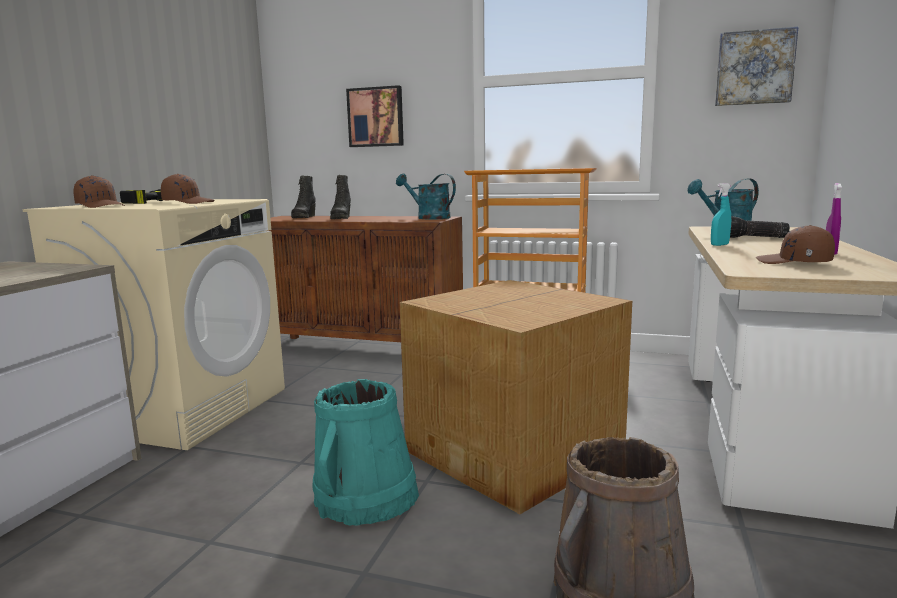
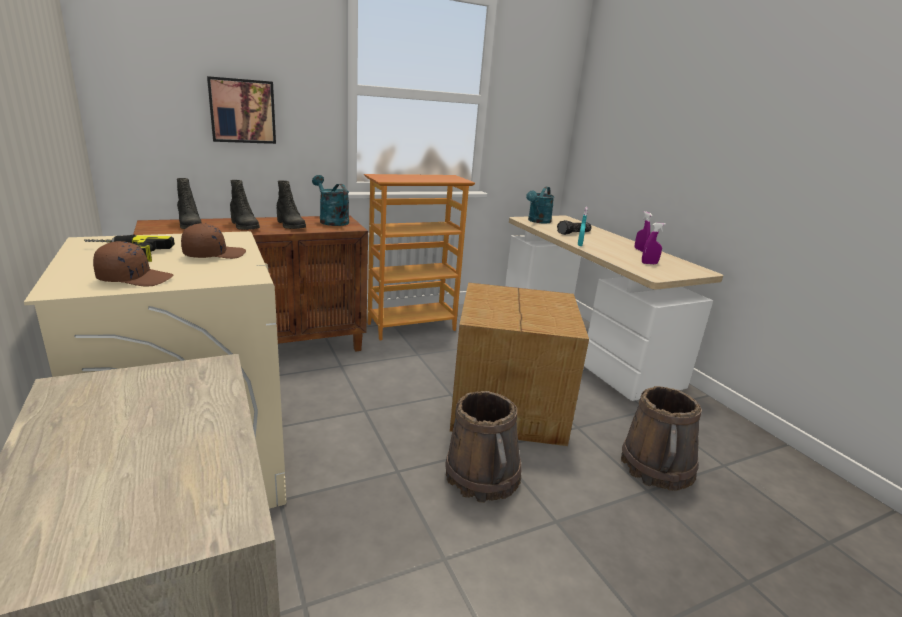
camera: 45 degrees left, 10 degrees up
(366, 498) = (482, 475): turquoise bucket -> brown bucket
(379, 219) = (290, 226): none -> black boot
(428, 218) = (331, 220): turquoise watering can -> turquoise watering can turned 60 degrees clockwise
(754, 68) = (541, 107): picture -> none
(794, 263) = (649, 263): brown cap -> purple spray bottle

